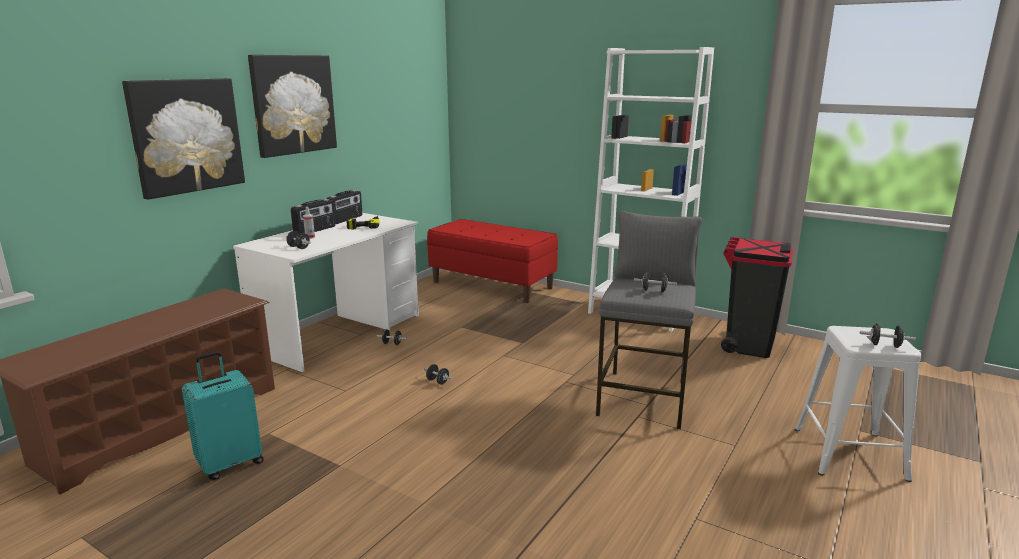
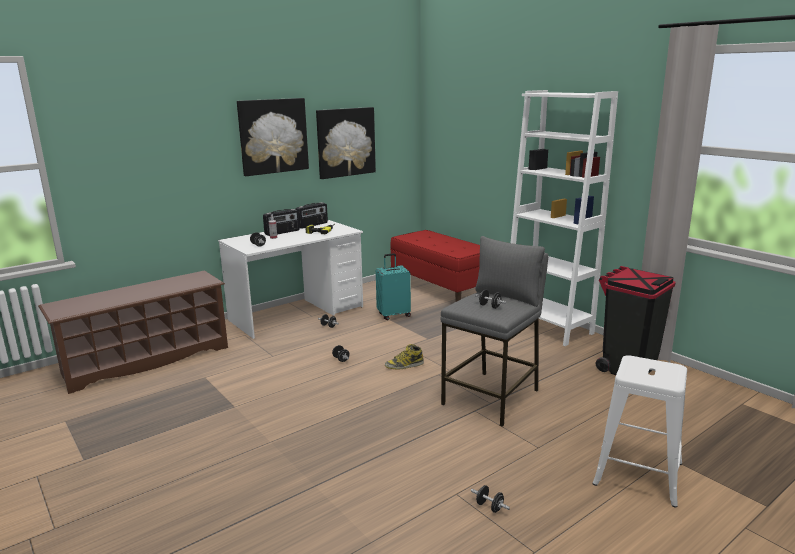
camera: 20 degrees right, 0 degrees up
(186, 136) = (186, 160): picture -> picture (345, 142)
(230, 463) = (170, 393): turquoise suitcase -> turquoise suitcase (393, 315)
(519, 377) = (404, 365): none -> boot
(885, 345) = (655, 378): black dumbbell -> black dumbbell (489, 507)

